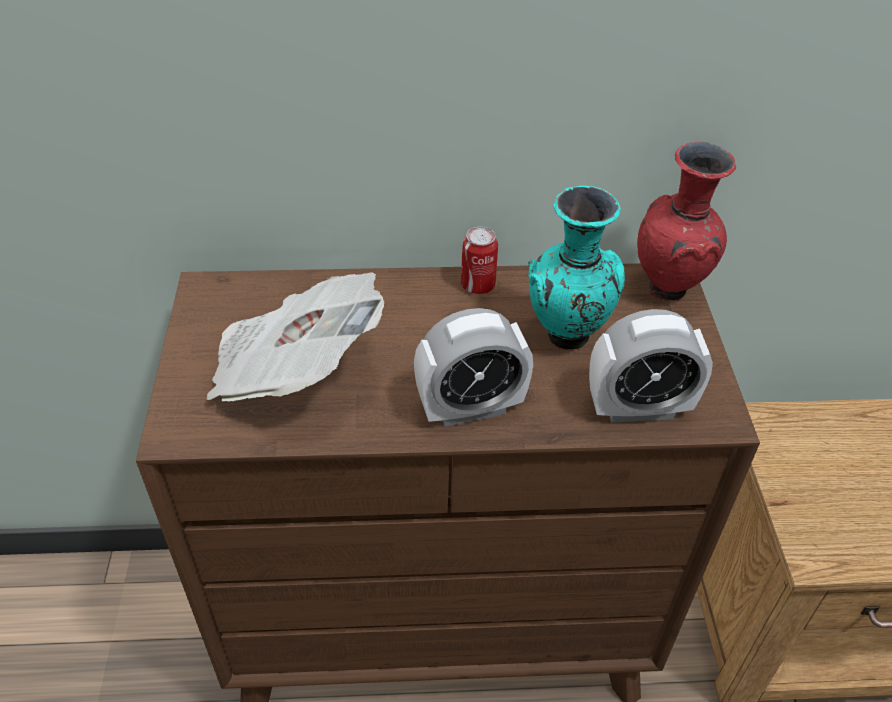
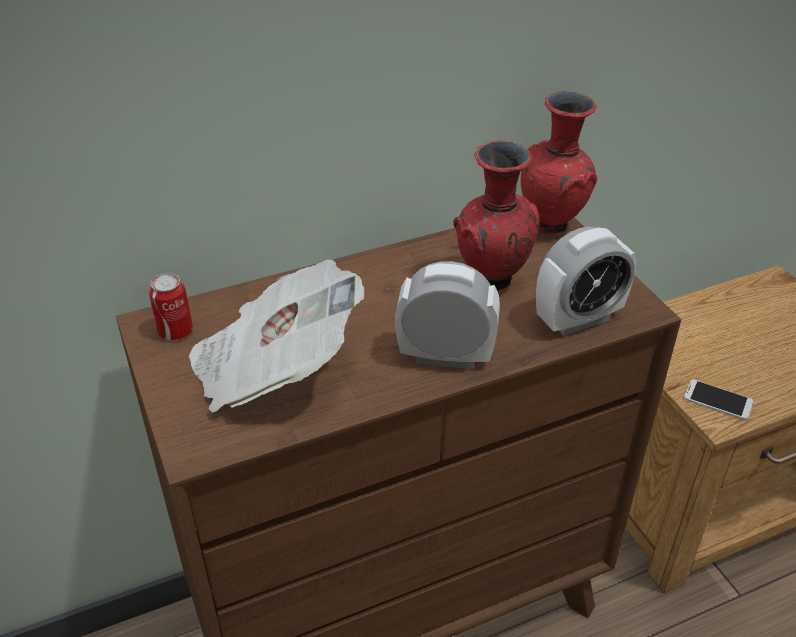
camera: 20 degrees left, 5 degrees down
(470, 408) = (445, 356): alarm clock -> alarm clock turned 135 degrees counterclockwise
(478, 285) = (395, 260): can -> can (175, 331)
(566, 339) = (492, 283): turquoise vase -> red vase
(823, 535) = (718, 400): none -> phone

